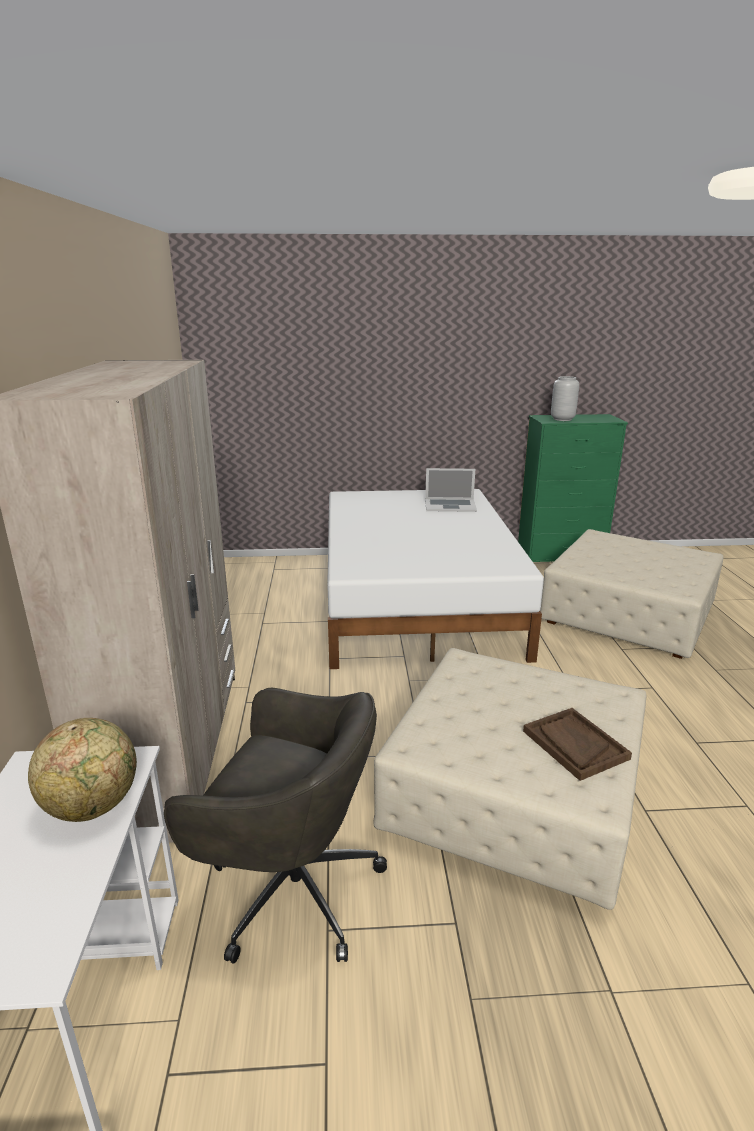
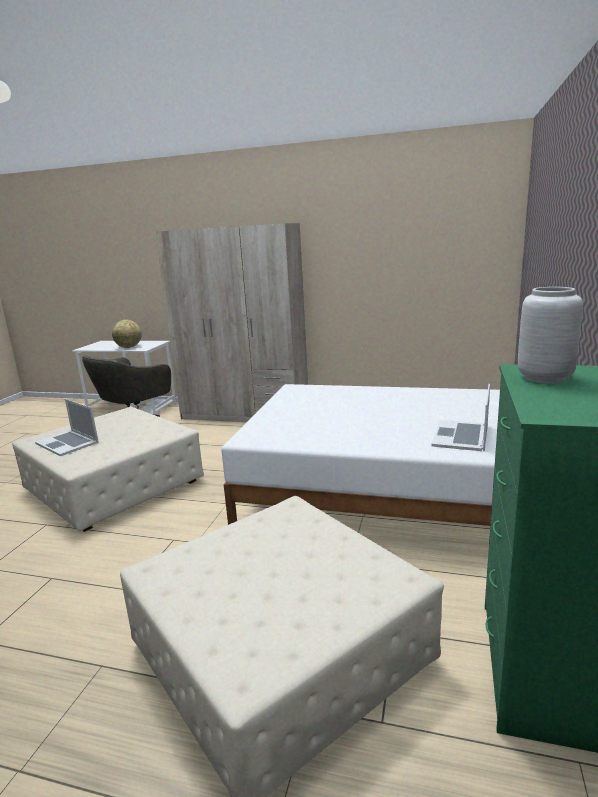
camera: 110 degrees right, 5 degrees down
(574, 745) = (67, 443): brown tray -> laptop

